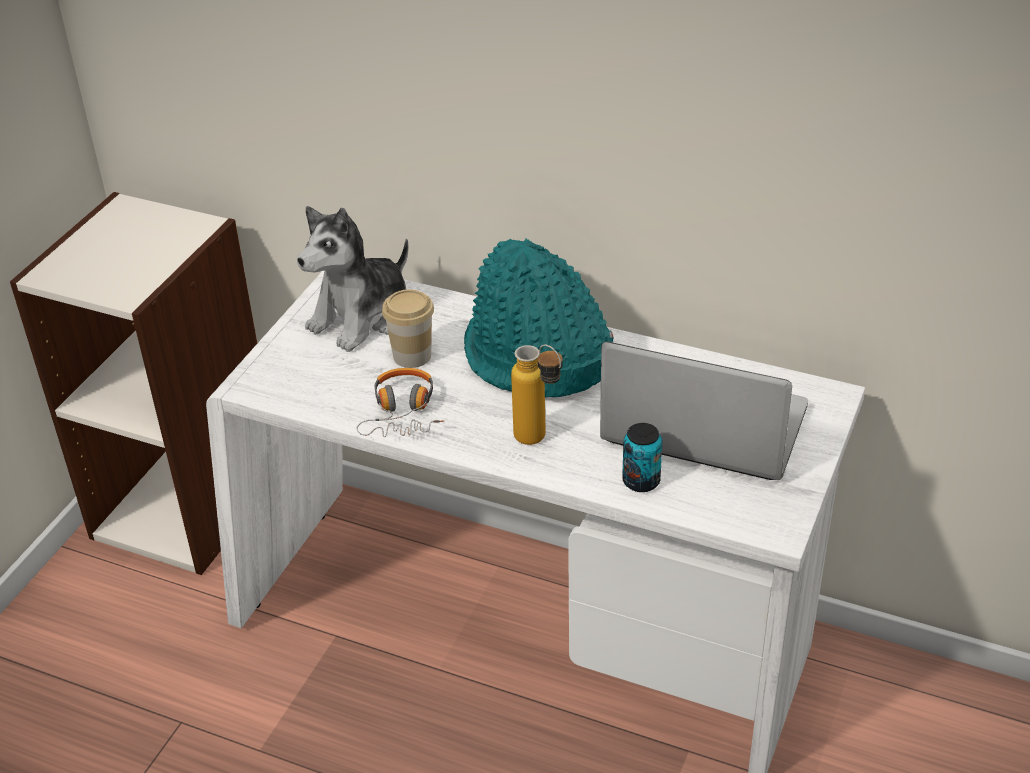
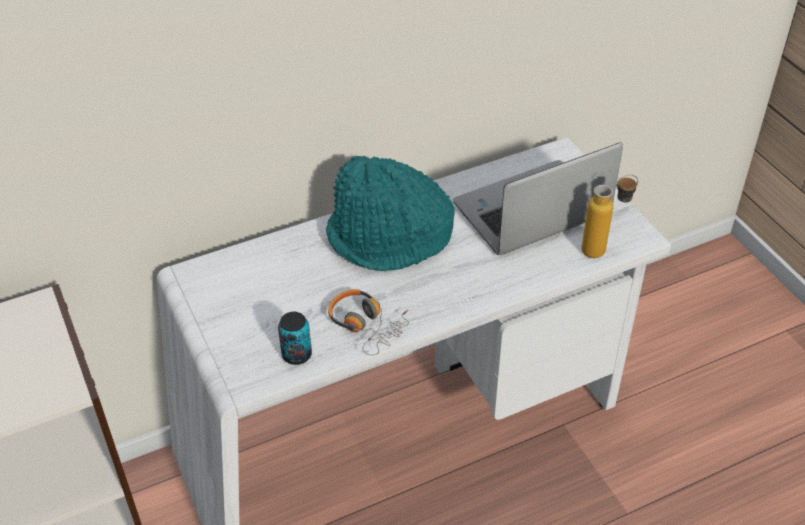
camera: 50 degrees left, 5 degrees up
(362, 318) = (245, 288): plush toy -> none
(412, 356) = (316, 288): cup -> none
(539, 441) = (467, 282): bottle -> bottle (603, 250)
(641, 481) = (548, 263): can -> can (297, 355)

